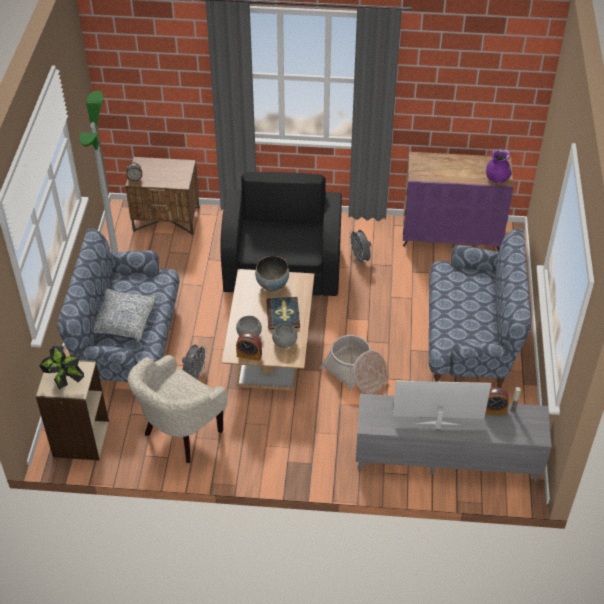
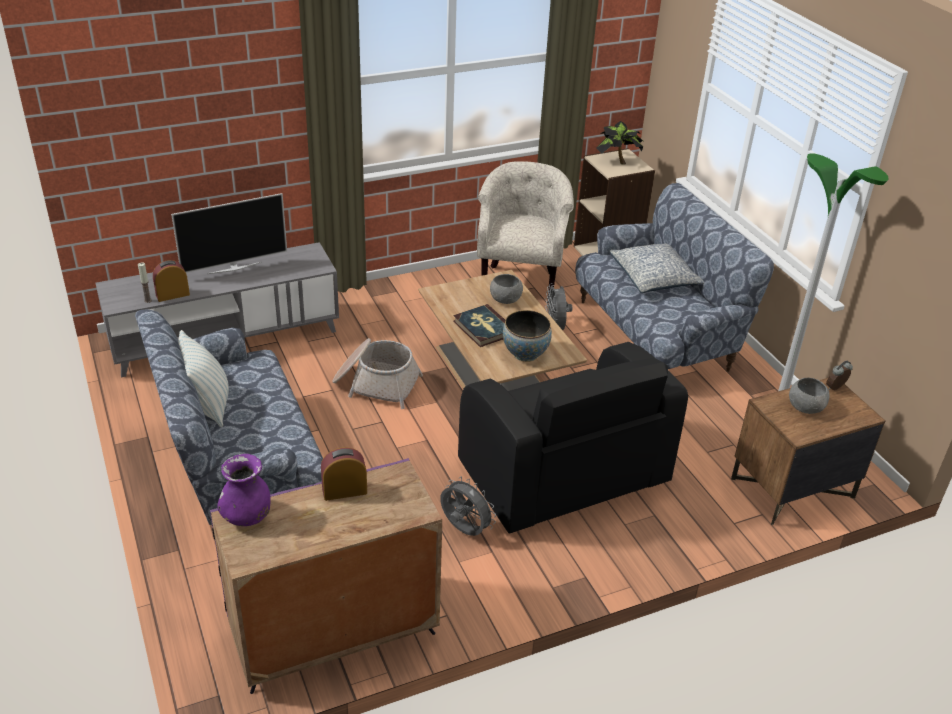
camera: 150 degrees right, 10 degrees down
(249, 355) = (488, 282): alarm clock -> alarm clock (344, 491)
(285, 342) = (458, 303): grey bowl -> grey bowl (805, 407)
(489, 320) = (207, 405): none -> pillow

